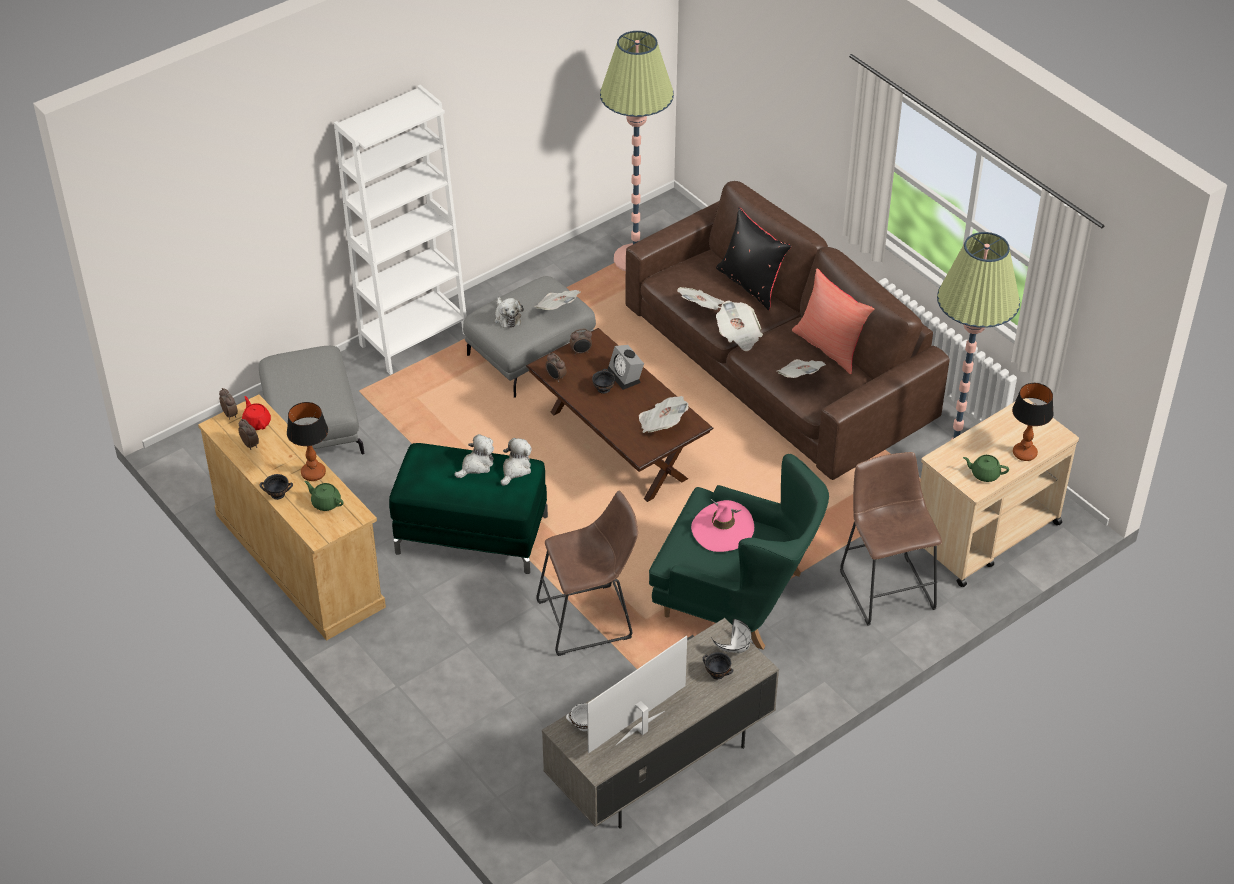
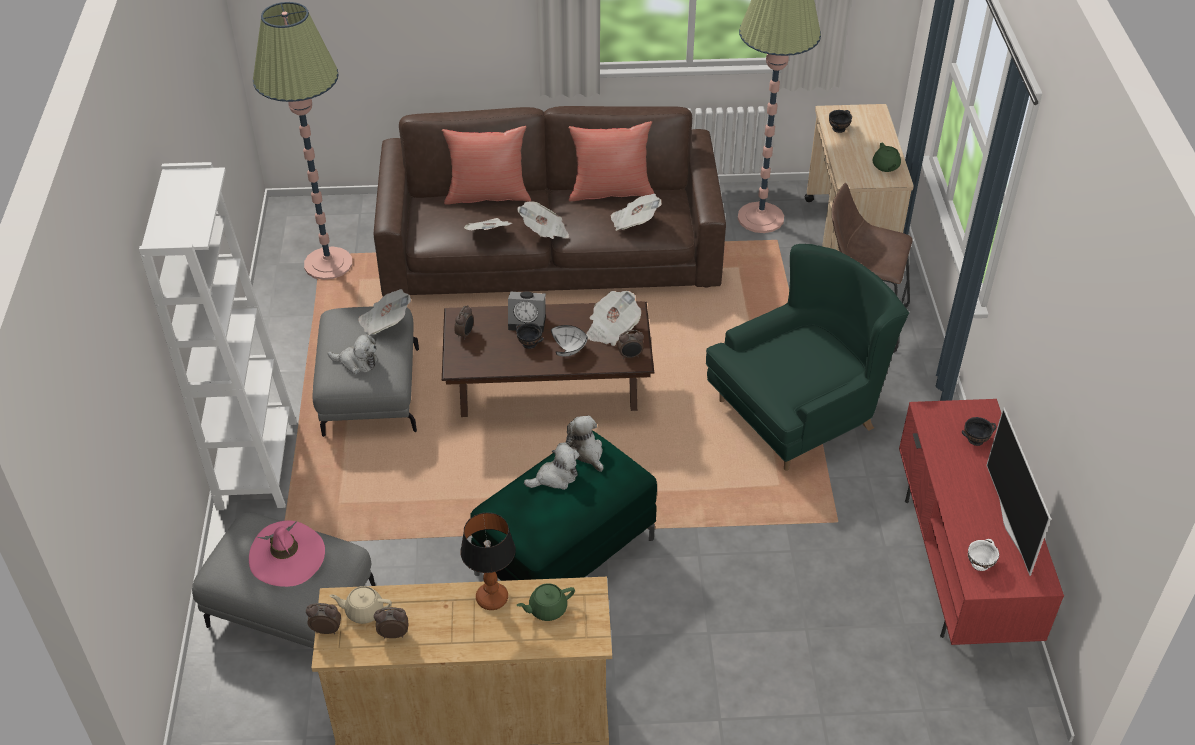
camera: 55 degrees left, 0 degrees up
(257, 422) = (363, 611): red teapot -> beige teapot
(278, 494) = (496, 645): black bowl -> black bowl (839, 129)
(476, 465) = (555, 477): plush toy -> plush toy turned 75 degrees clockwise
(555, 377) = (481, 367): alarm clock -> alarm clock (630, 356)
(590, 619) = (748, 523): brown stool -> none
(660, 765) = (962, 566): grey tv stand -> red tv stand
(722, 529) = (777, 357): pink hat -> pink hat (287, 557)
(734, 647) = (950, 413): white bowl -> white bowl (570, 349)
(751, 284) = (487, 195): black pillow -> red pillow
(984, 474) = (885, 166): green teapot -> green teapot turned 60 degrees counterclockwise
(1024, 453) = (879, 137): table lamp -> none

